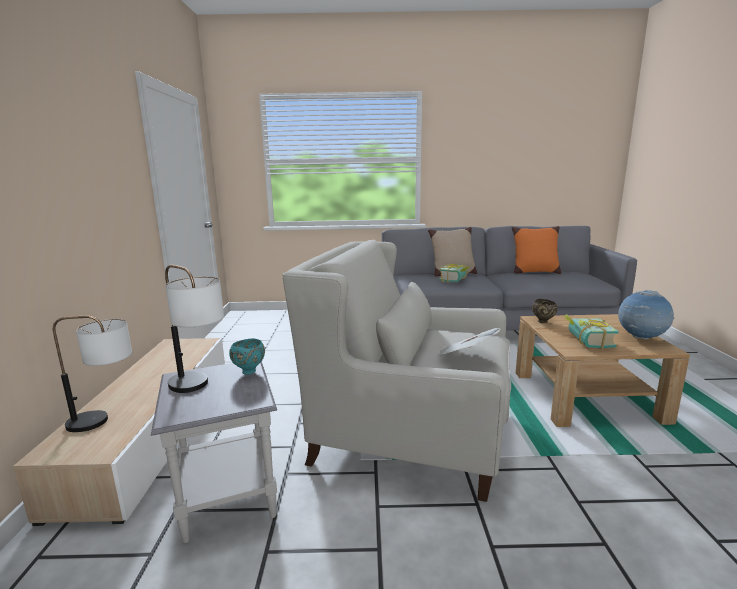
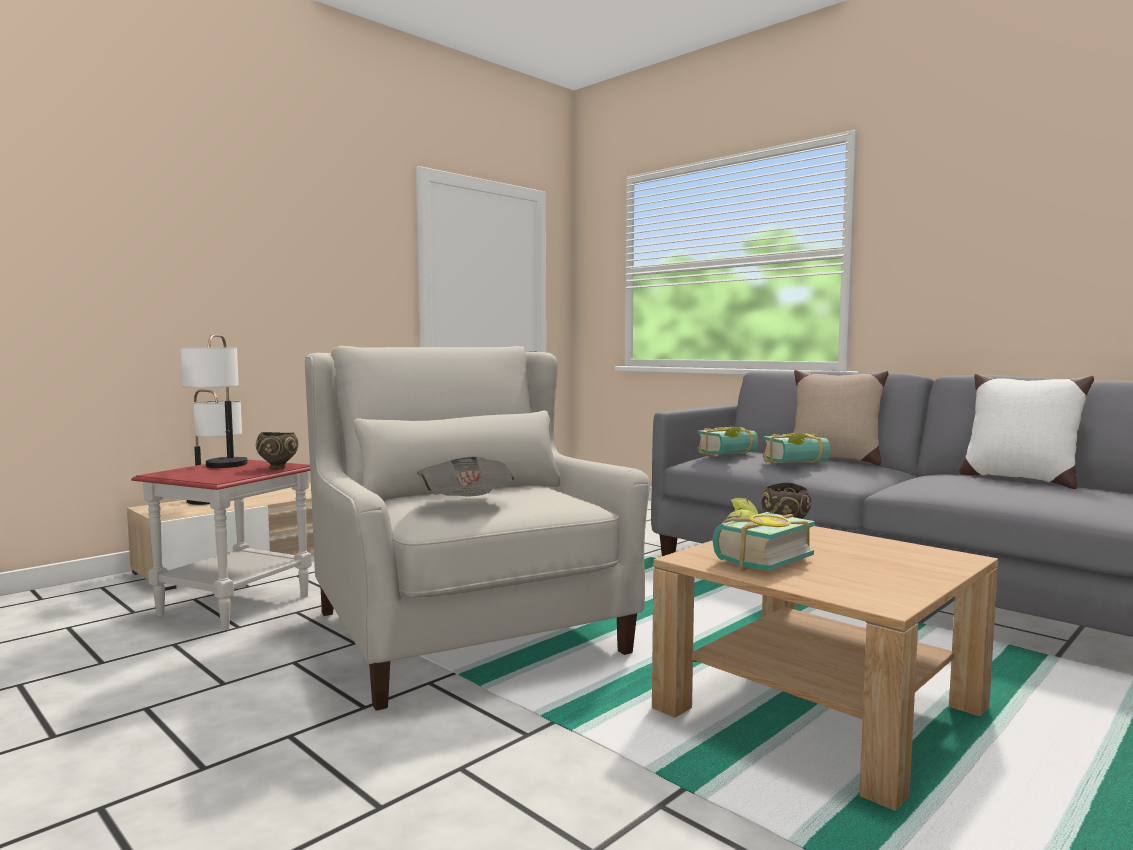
camera: 45 degrees right, 10 degrees down
(227, 495) = (235, 605): grey side table -> red side table
(249, 371) = (278, 468): turquoise bowl -> brown bowl
(413, 280) = (730, 455): none -> book
(534, 272) = (1018, 479): orange pillow -> white pillow
(641, 339) = (886, 584): globe -> none

